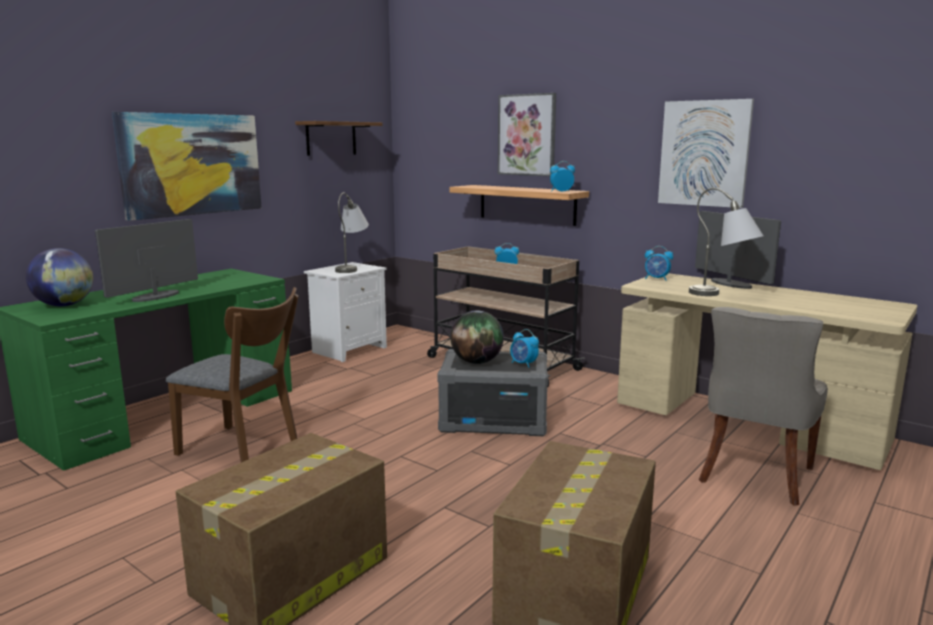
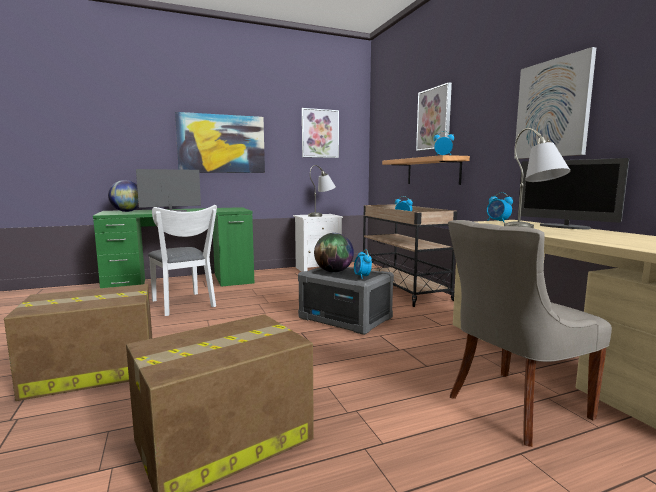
camera: 30 degrees right, 5 degrees down
(244, 449) = (184, 305): brown chair -> white chair
(331, 138) = (320, 133): brown shelf -> picture
(730, 284) = (564, 227): monitor -> monitor turned 135 degrees clockwise

